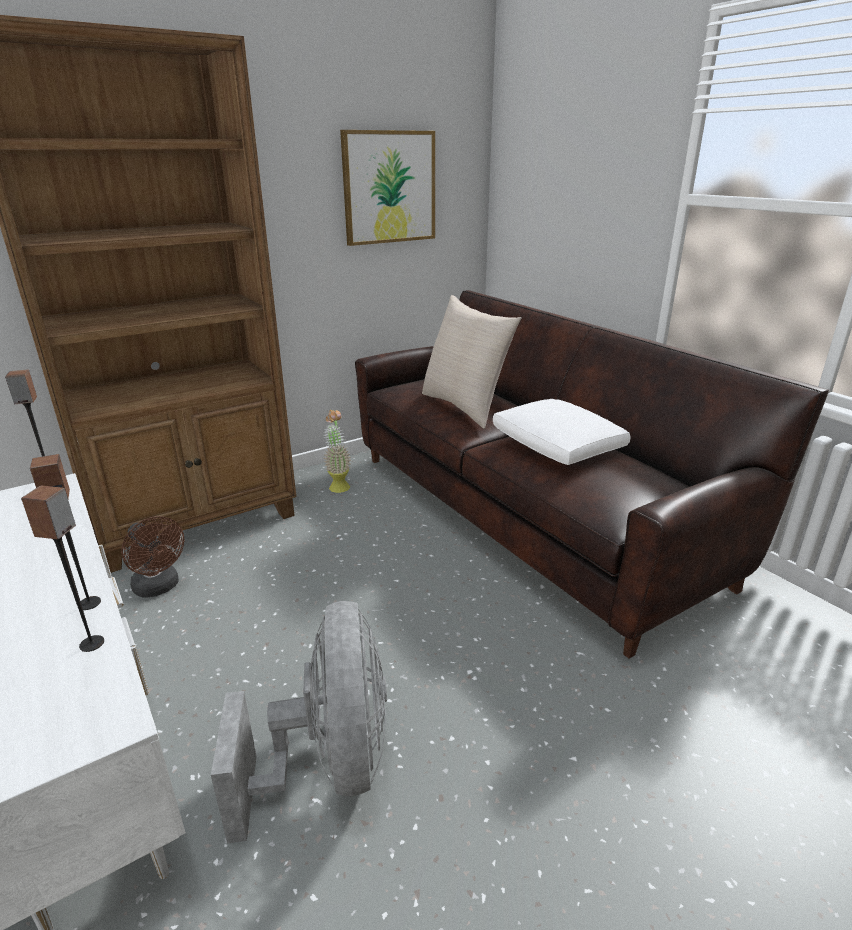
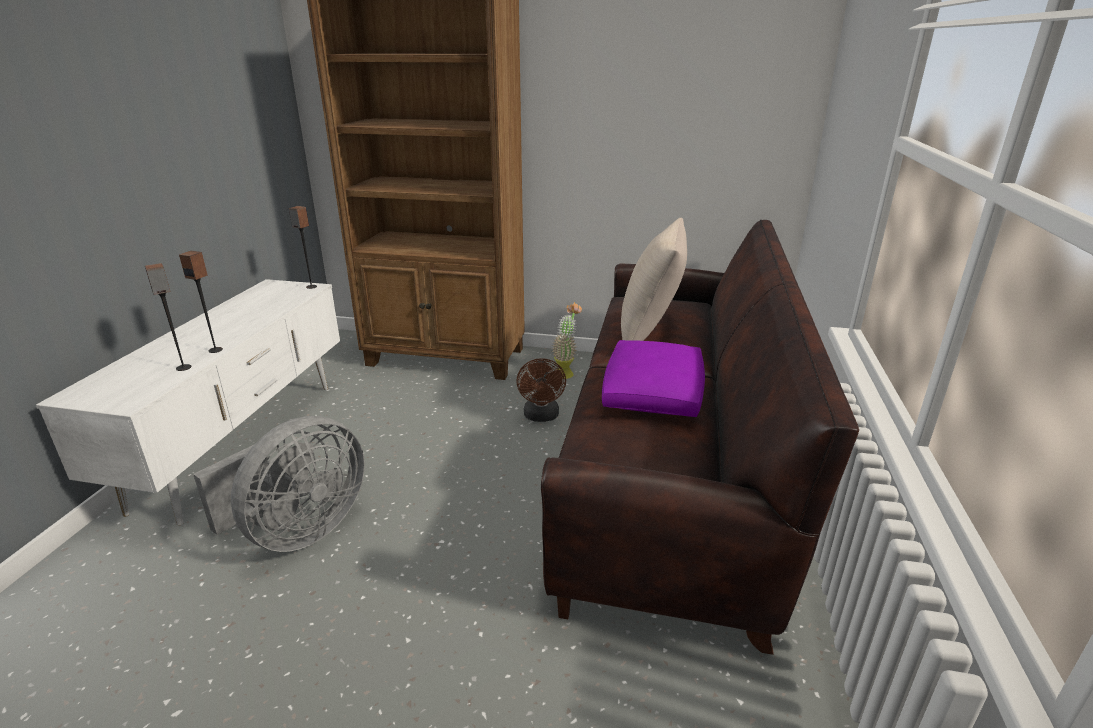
camera: 45 degrees right, 0 degrees up
(159, 587) = (374, 386): brown fan -> brown fan (541, 417)
(389, 187) = (687, 101): picture -> none
(558, 446) = (653, 394): white pillow -> purple pillow

